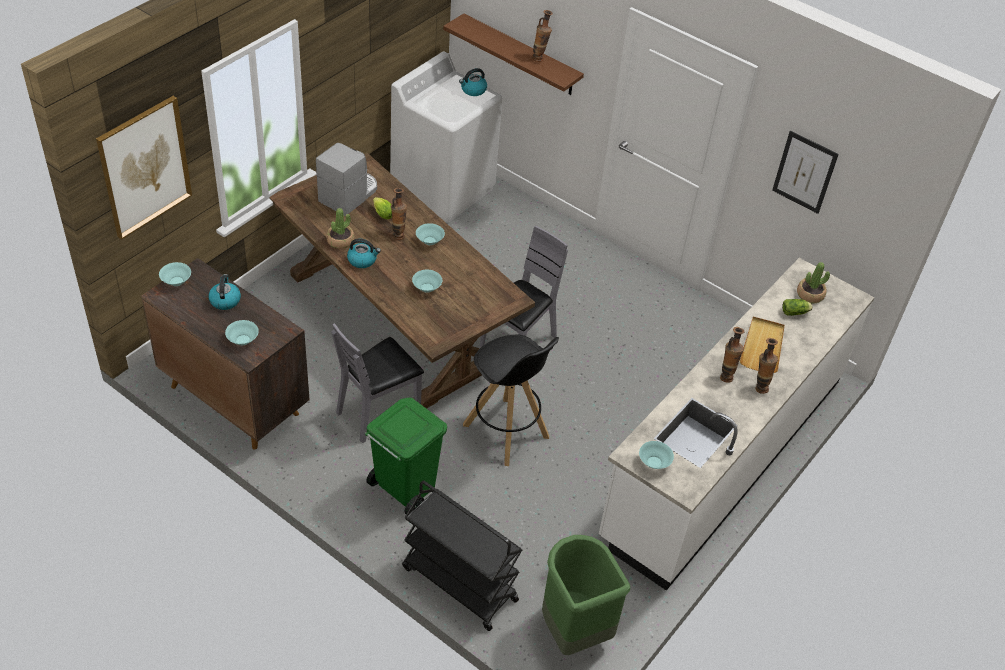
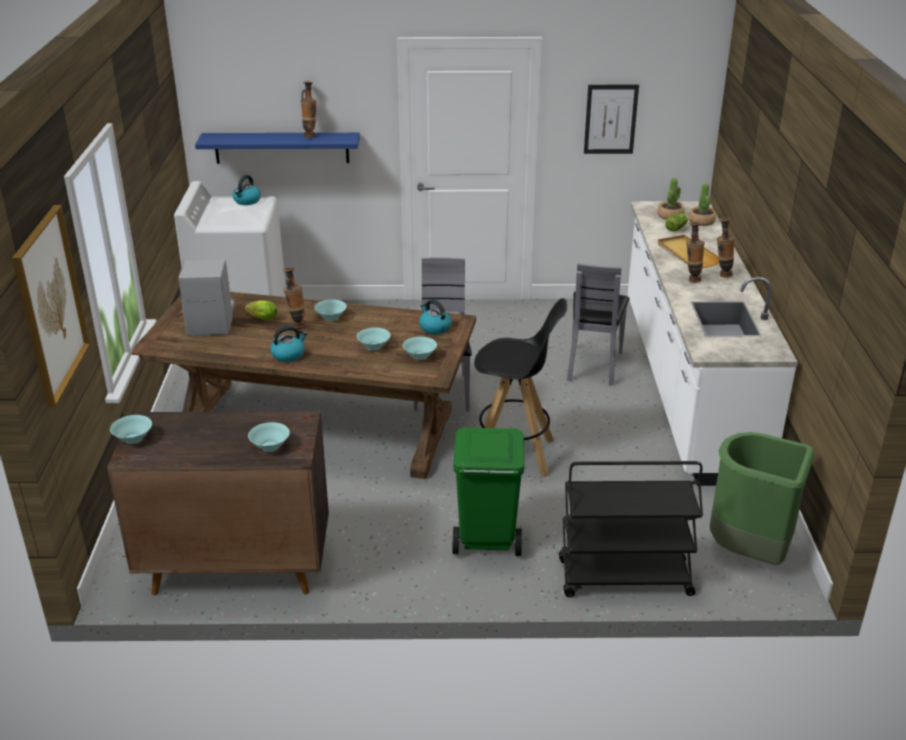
camera: 35 degrees left, 15 degrees down
(225, 300) = (208, 428): kettle -> kettle (434, 328)
(340, 241) = (248, 351): potted plant -> potted plant (701, 221)
(378, 412) = (389, 500): grey chair -> grey chair (593, 365)
(521, 55) = (281, 148): brown shelf -> blue shelf
(654, 462) = (728, 349): turquoise bowl -> turquoise bowl (420, 356)

